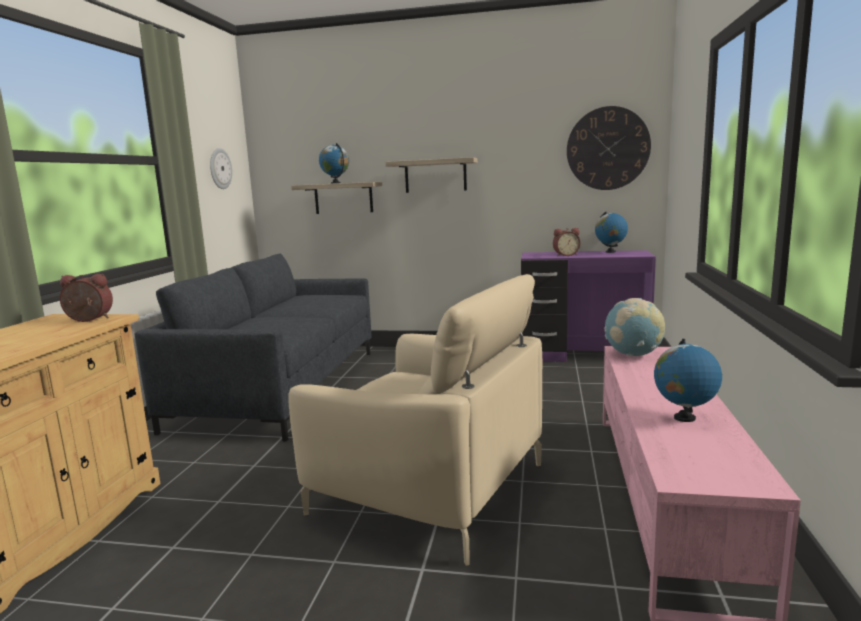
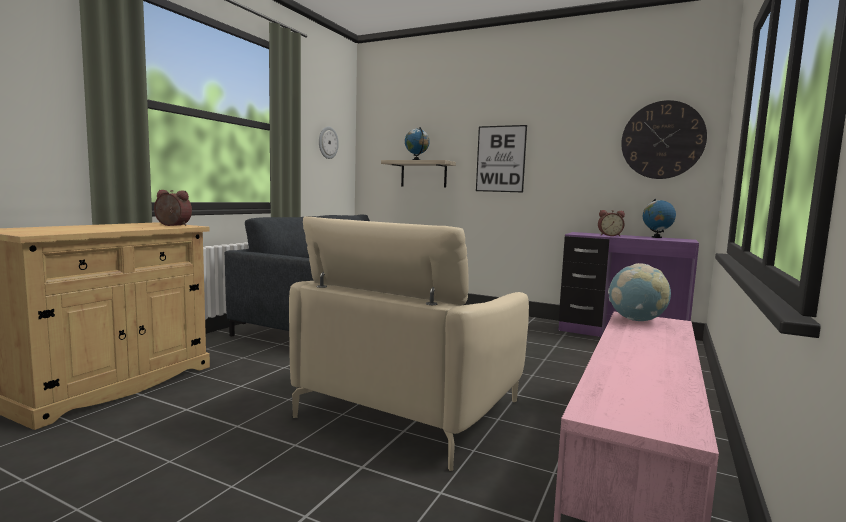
camera: 15 degrees right, 5 degrees down
(429, 488) = (410, 408): beige armchair -> beige armchair turned 75 degrees clockwise
(435, 175) = (500, 159): shelf -> picture
(684, 418) = (644, 370): globe -> none

